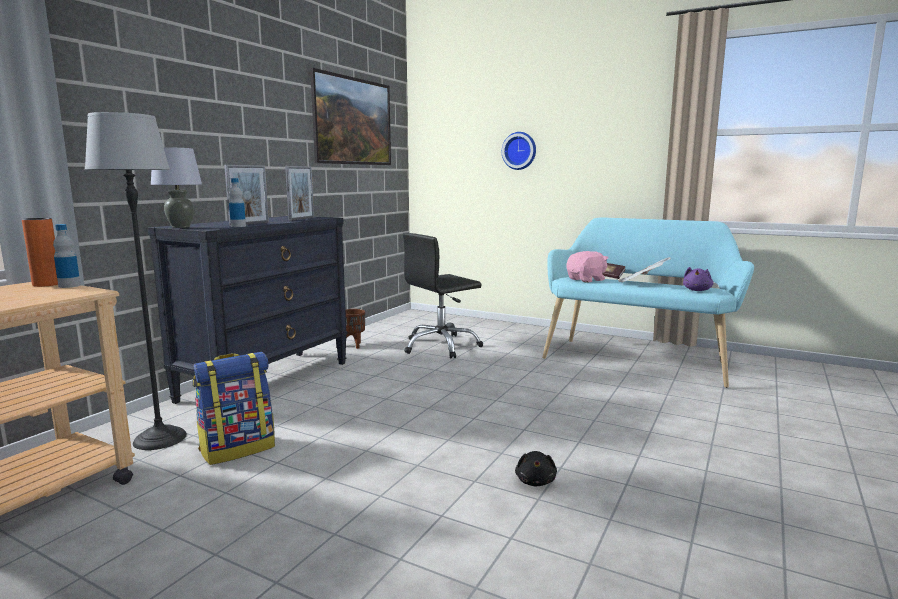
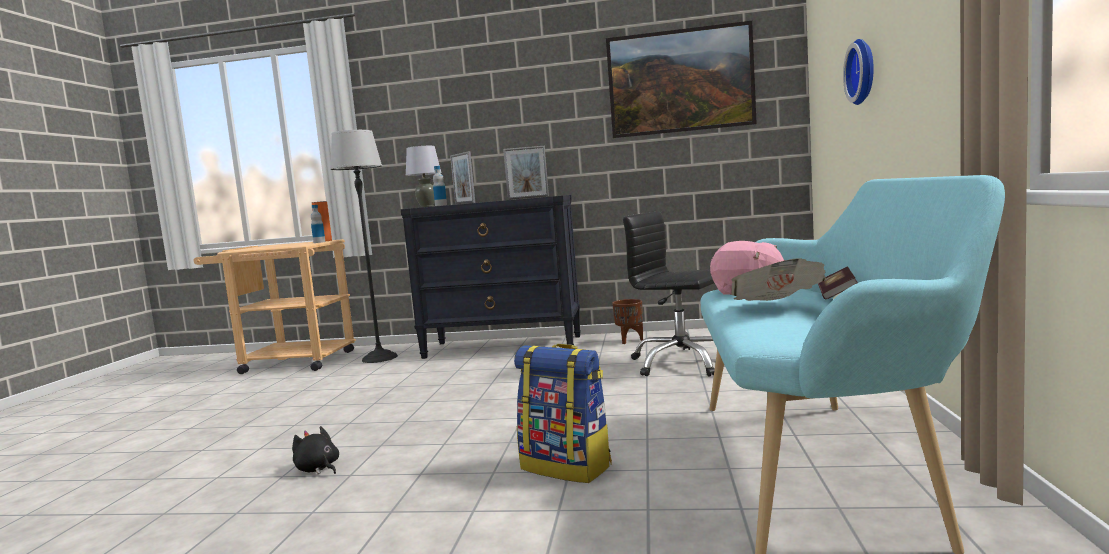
camera: 70 degrees right, 5 degrees down
(238, 448) = (368, 375): backpack -> backpack (567, 466)
(249, 224) = (465, 203): picture frame -> picture frame turned 45 degrees clockwise
(535, 481) = (318, 469): black plush toy -> black plush toy turned 60 degrees clockwise
(697, 290) = (777, 333): purple plush toy -> none

